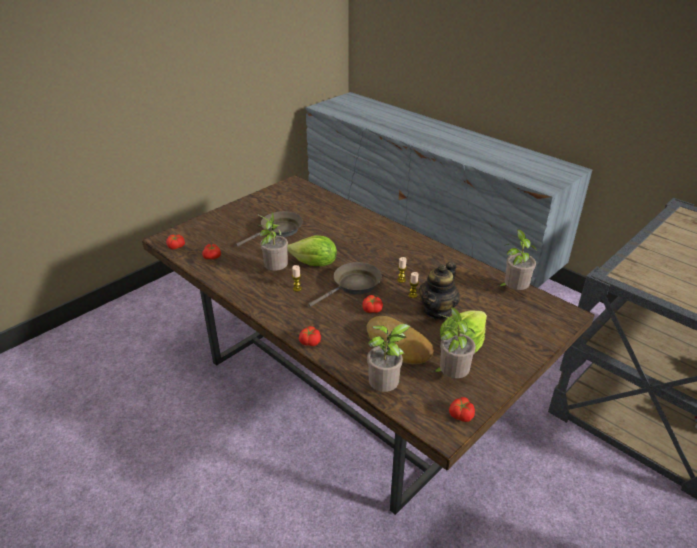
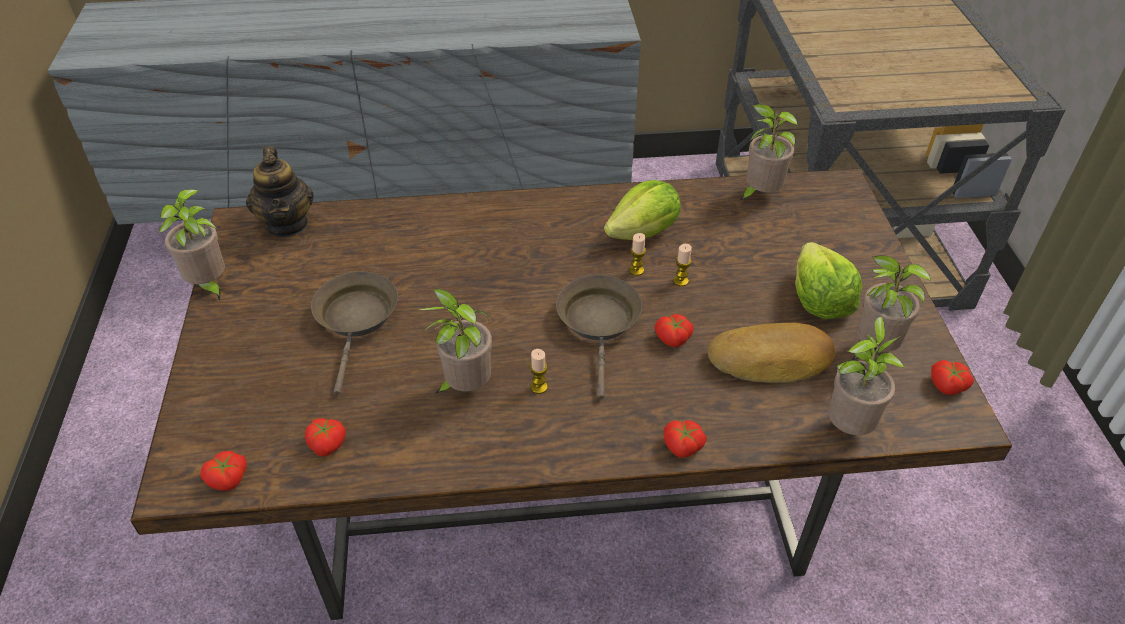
camera: 50 degrees left, 10 degrees up
(256, 195) = (209, 285): none -> potted plant
(315, 264) = (499, 332): lettuce -> lettuce (644, 232)
(437, 310) = (735, 280): teapot -> teapot (287, 224)

